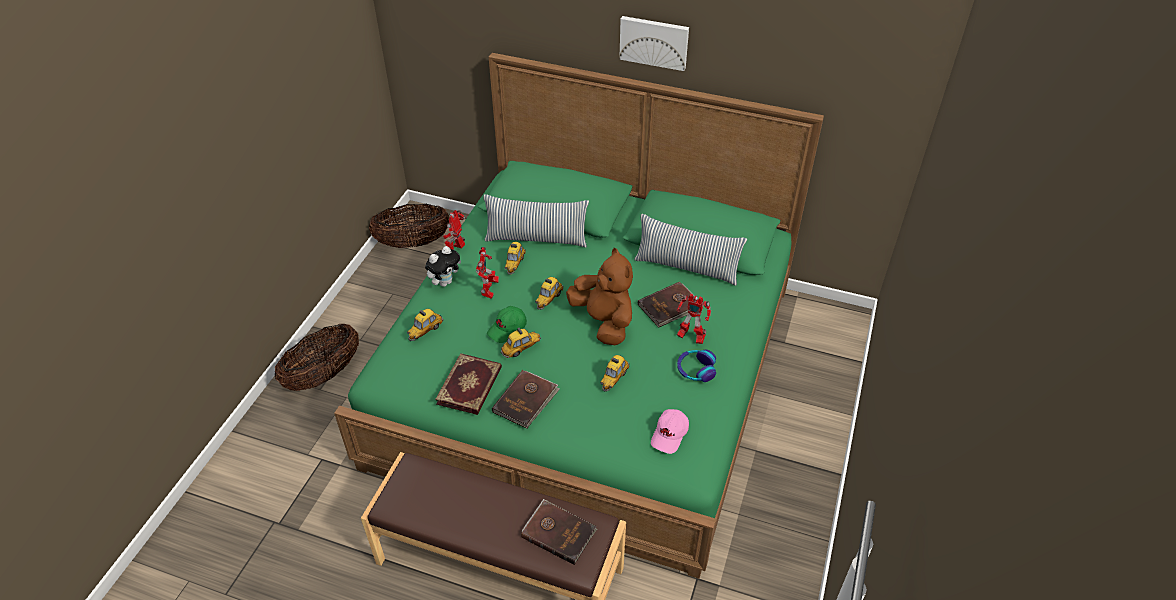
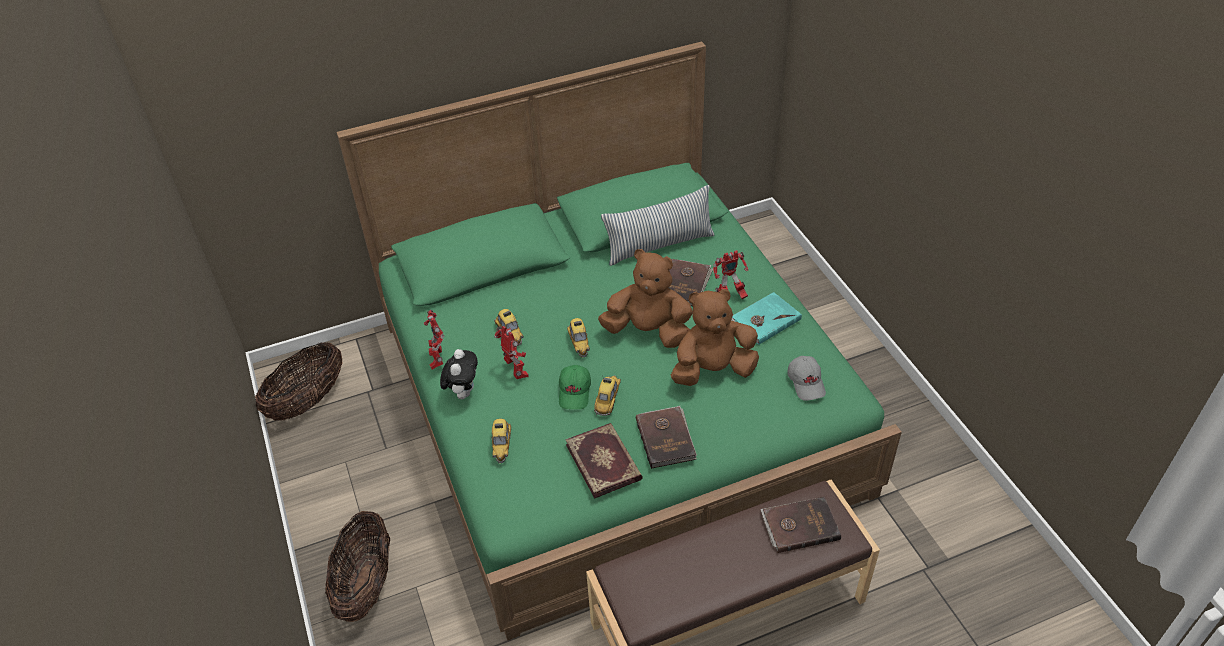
camera: 40 degrees left, 0 degrees up
(536, 239) = (502, 300): pillow -> none
(614, 378) = (713, 370): toy car -> brown plush toy
(654, 42) = (521, 39): picture -> none
(670, 435) = (806, 383): pink cap -> grey cap
(696, 369) = (764, 320): headphones -> turquoise book

